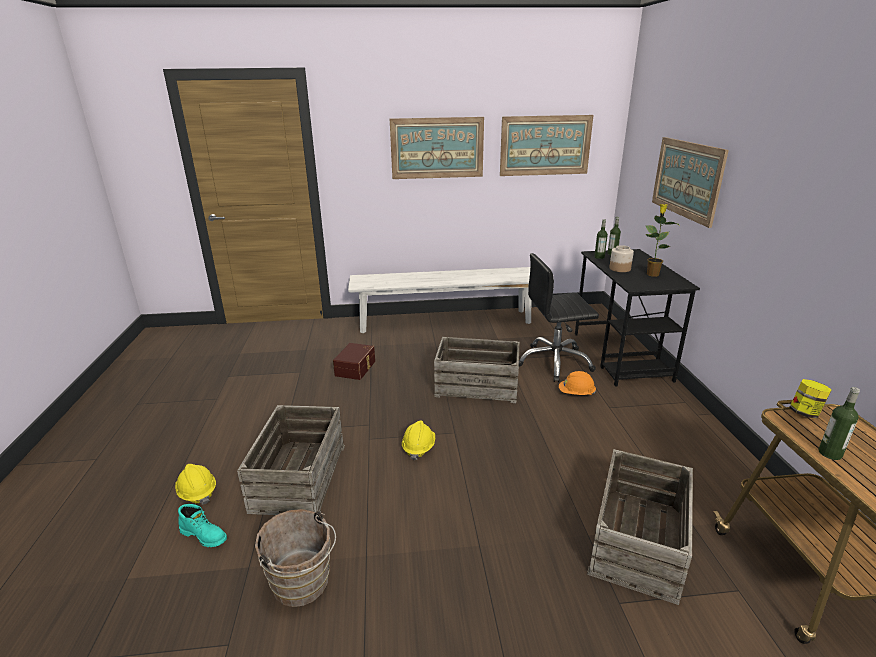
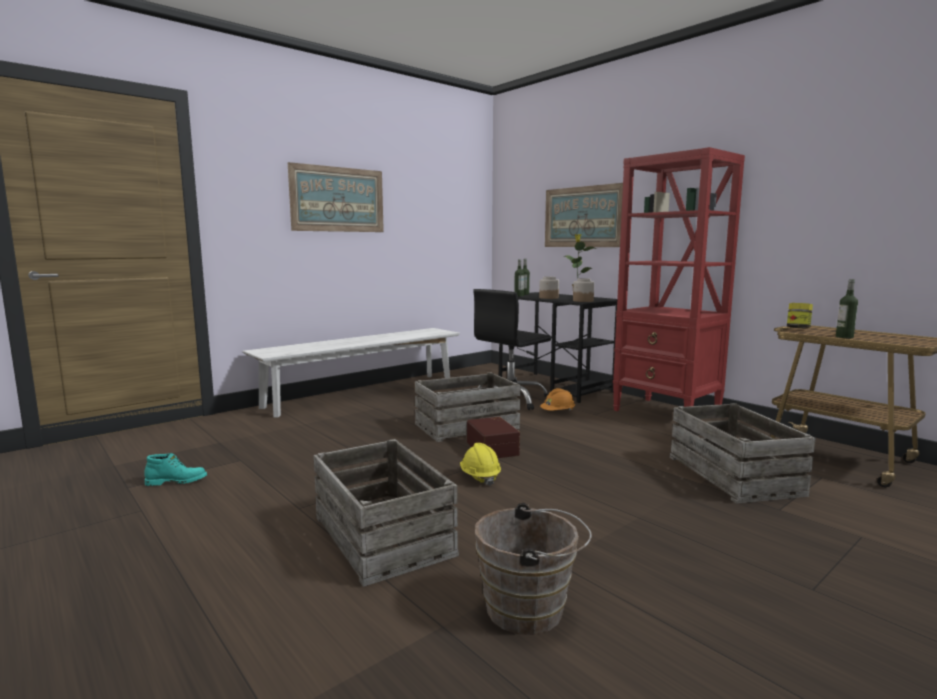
camera: 35 degrees left, 15 degrees down
(197, 493) = (255, 596): yellow hard hat -> none
(204, 535) = (333, 627): turquoise boot -> turquoise boot (177, 481)
(356, 368) = (314, 442): brown storage box -> brown storage box (493, 448)
(545, 145) = (434, 205): picture -> none
(641, 284) = (583, 301): none -> jar
(690, 431) = (666, 413): none -> red bookcase

